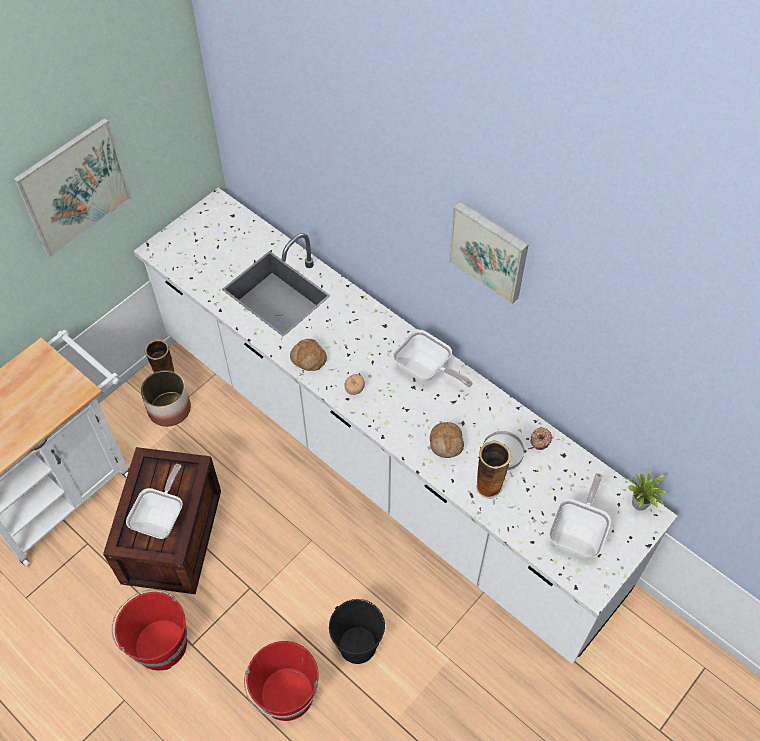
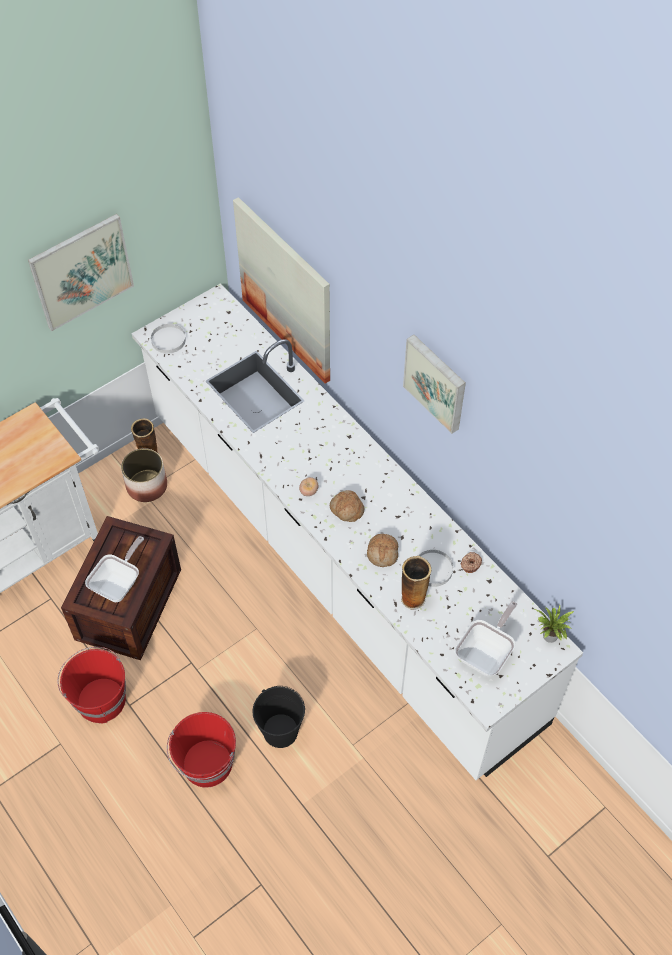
camera: 10 degrees right, 0 degrees up
(174, 252) = (168, 340): none -> white plate
(297, 181) = (286, 290): none -> picture
(308, 359) = (272, 457): bread -> bread (346, 509)
(426, 371) = (378, 484): frying pan -> none

